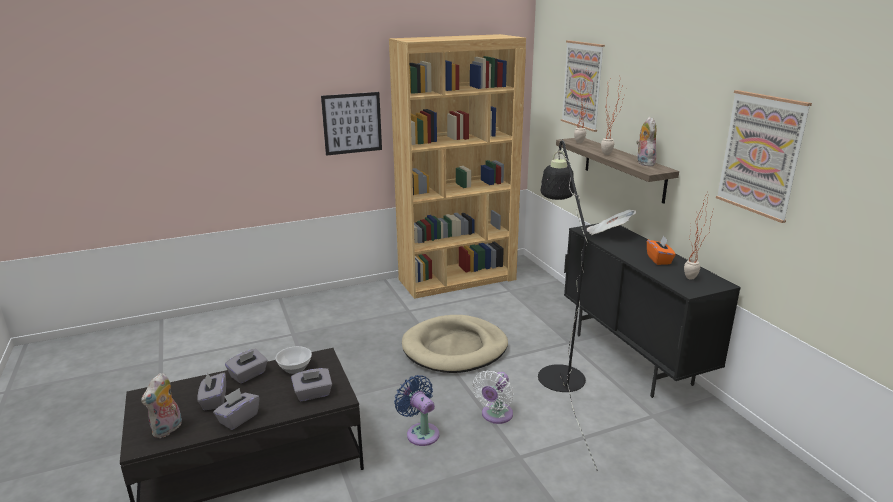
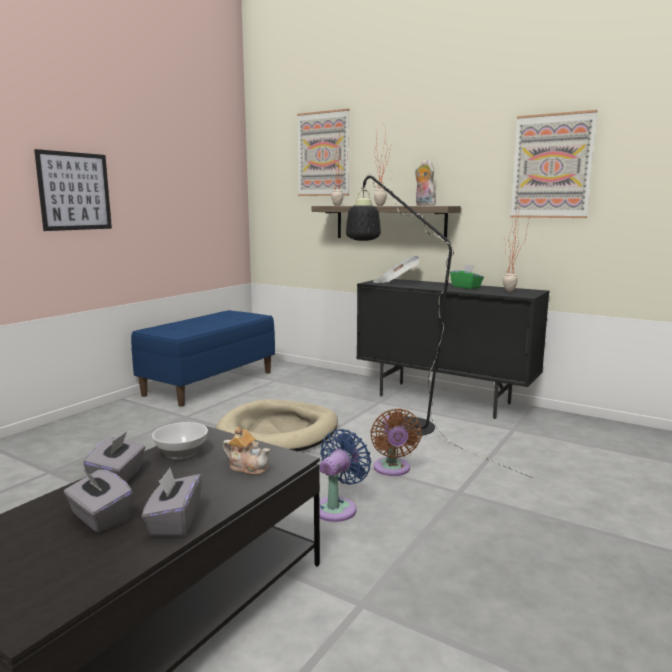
camera: 35 degrees left, 10 degrees down
(168, 430) = (60, 577): plush toy -> none
(313, 394) = (248, 467): grey tissue box -> teapot
(420, 432) = (338, 507): blue fan -> blue fan turned 105 degrees clockwise
(457, 279) = (210, 383): brown bookcase -> blue bench
(495, 416) = (392, 469): white fan -> brown fan
(659, 260) = (466, 287): orange tissue box -> green tissue box

